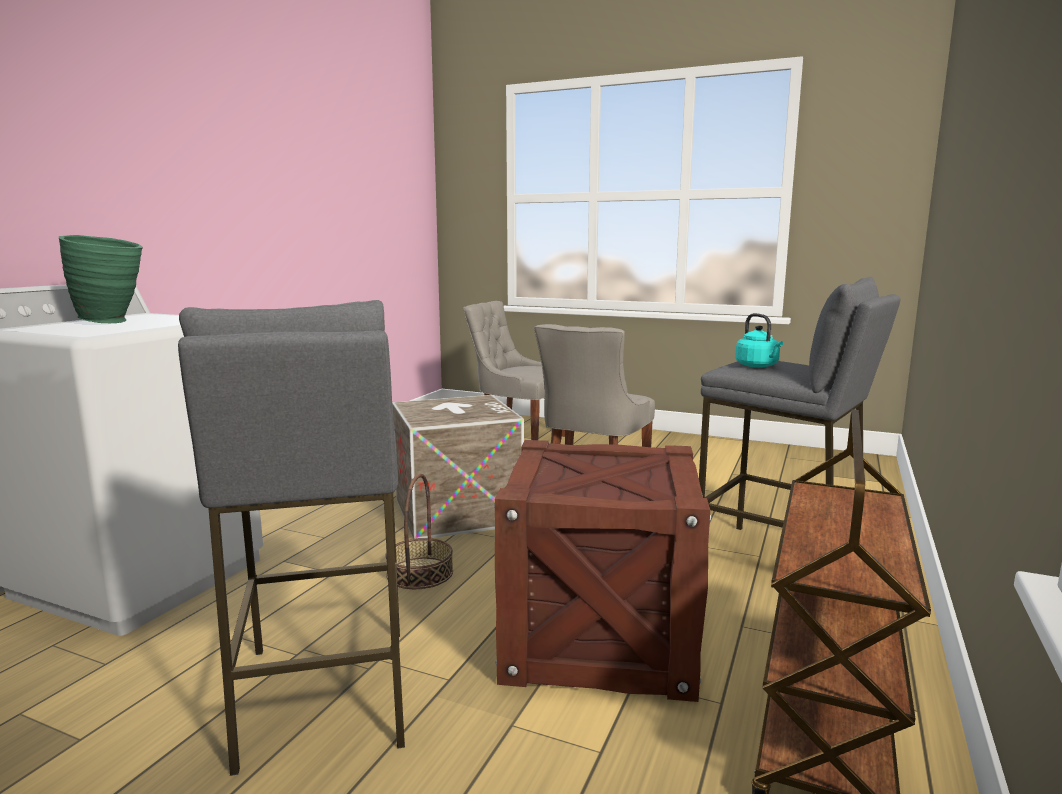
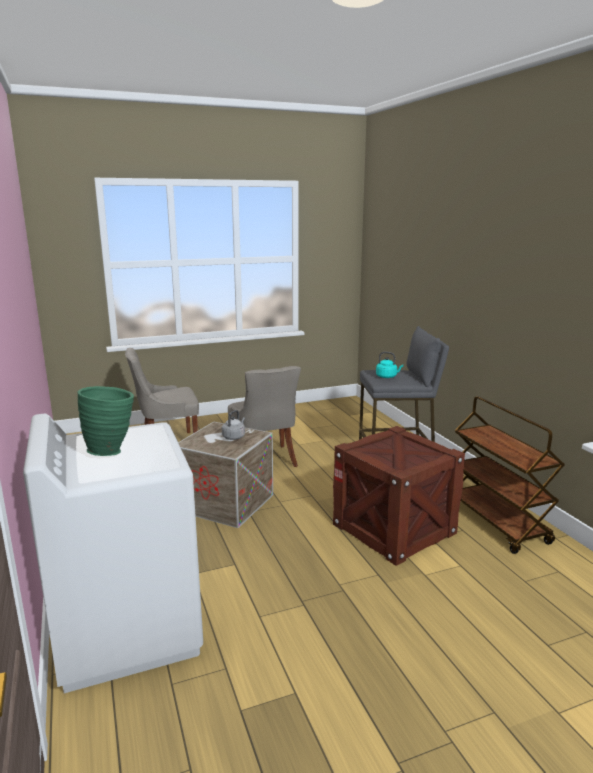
camera: 45 degrees left, 5 degrees up
(323, 694) = (348, 609): grey stool -> none
(420, 573) = (277, 542): basket -> none
(470, 411) = (234, 437): none -> grey kettle

